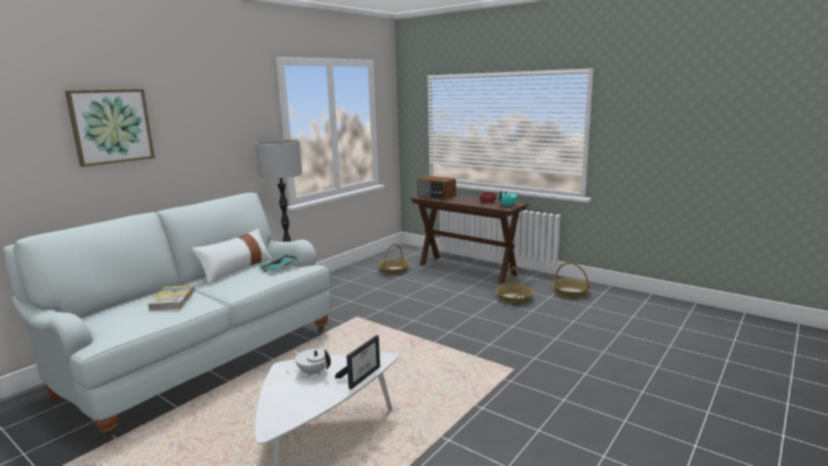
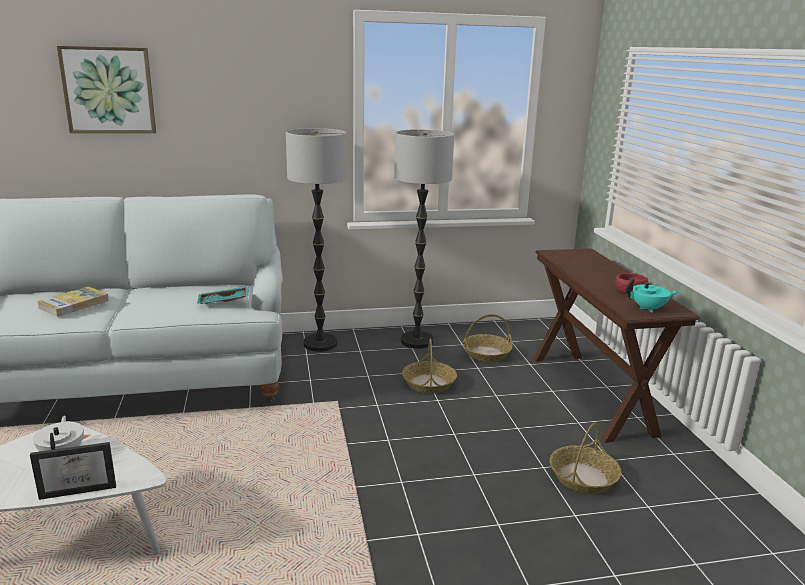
camera: 40 degrees right, 5 degrees up
(237, 269) = (192, 289): white pillow -> none
(347, 277) = (416, 341): none -> floor lamp
(436, 197) = (573, 259): radio -> none
(571, 292) = (705, 517): basket -> basket (429, 383)

